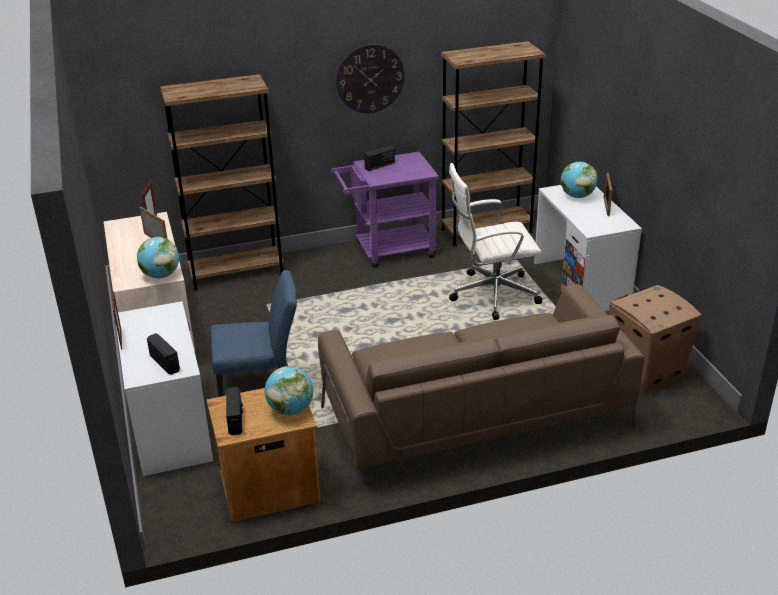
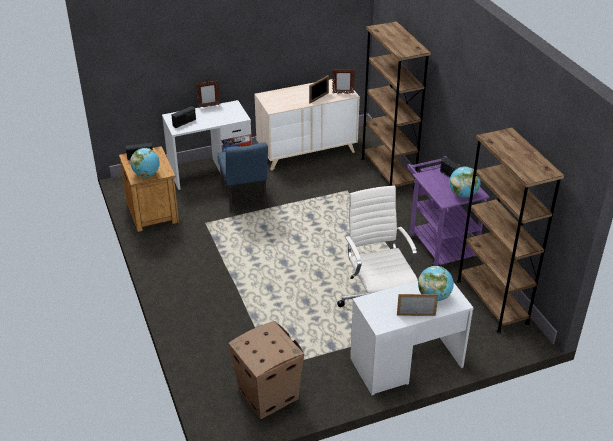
camera: 85 degrees right, 5 degrees up
(161, 275) = (273, 105): globe -> globe (463, 194)
(370, 78) = (478, 110): wall clock -> none
(475, 417) = (212, 294): brown sofa -> none

